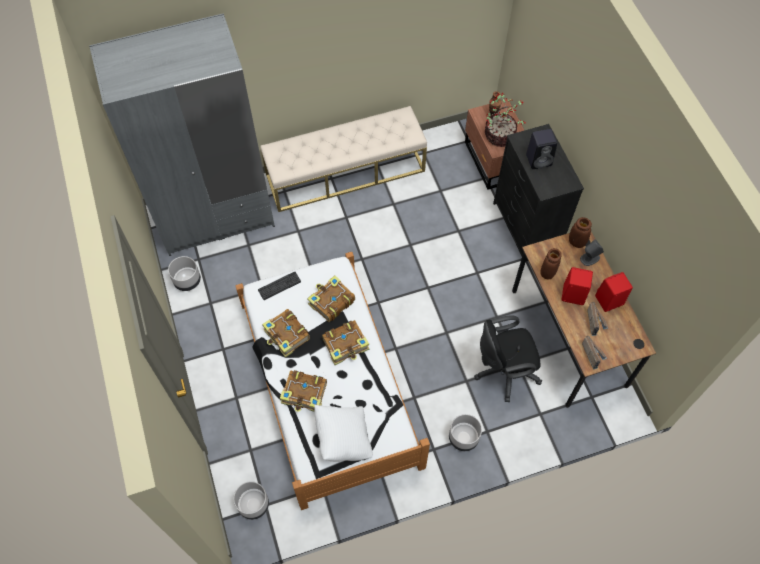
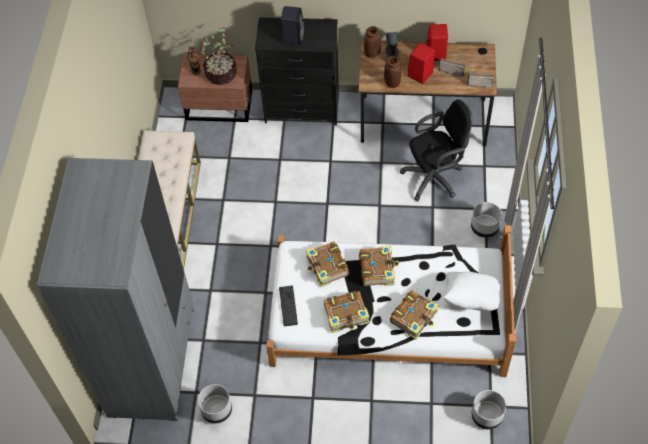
camera: 65 degrees left, 5 degrees down
(503, 371) = (435, 177): black office chair -> black office chair turned 120 degrees counterclockwise

